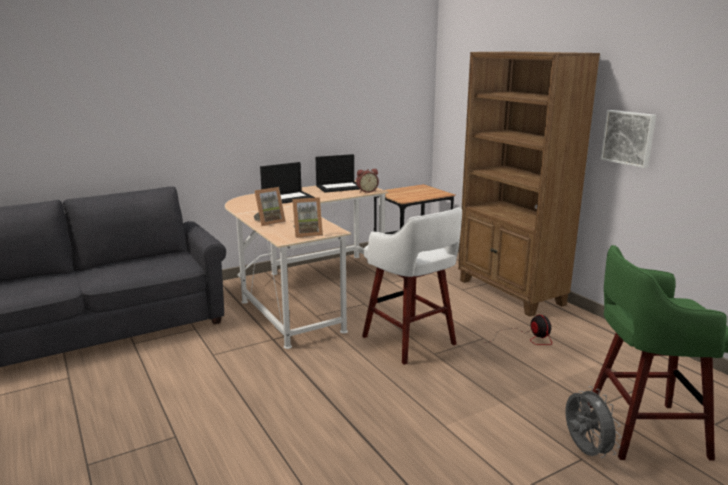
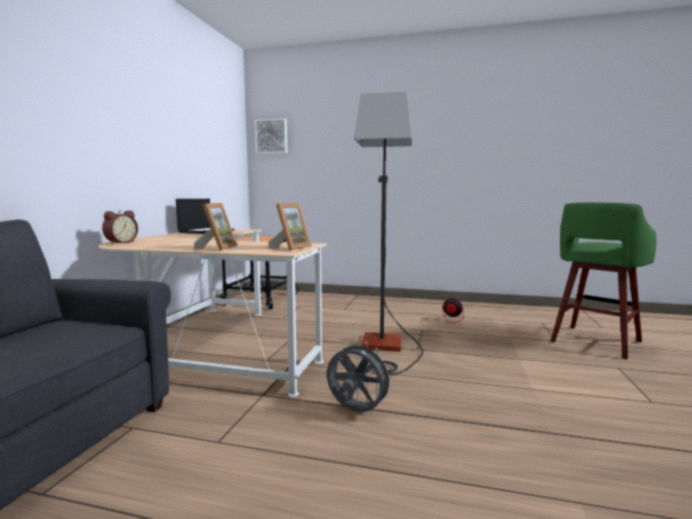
camera: 45 degrees left, 10 degrees down
(288, 198) = (175, 238): laptop -> none
(366, 191) = (242, 230): alarm clock -> alarm clock (120, 242)
(410, 342) = (385, 349): white stool -> floor lamp
(510, 292) = (377, 302): brown bookcase -> none
(584, 451) = (609, 363): grey fan -> grey fan (356, 411)
(629, 138) = (456, 162): picture -> picture (271, 137)

